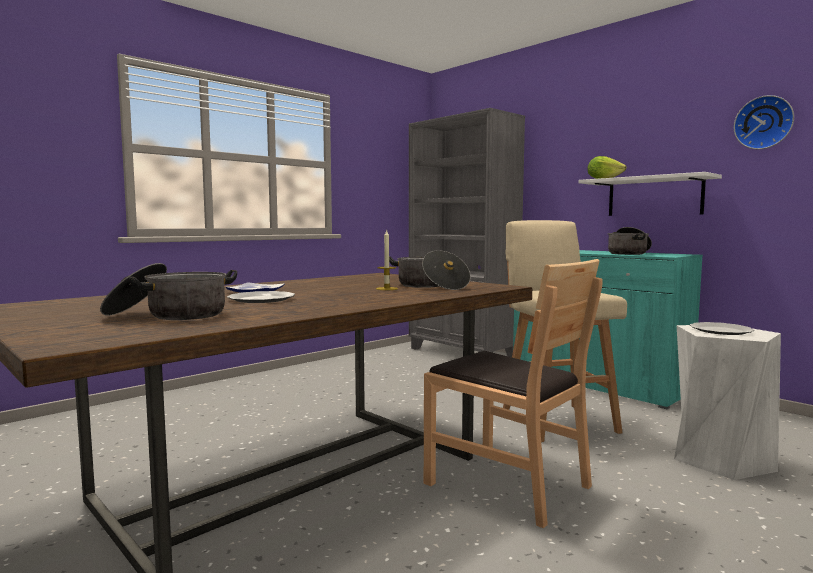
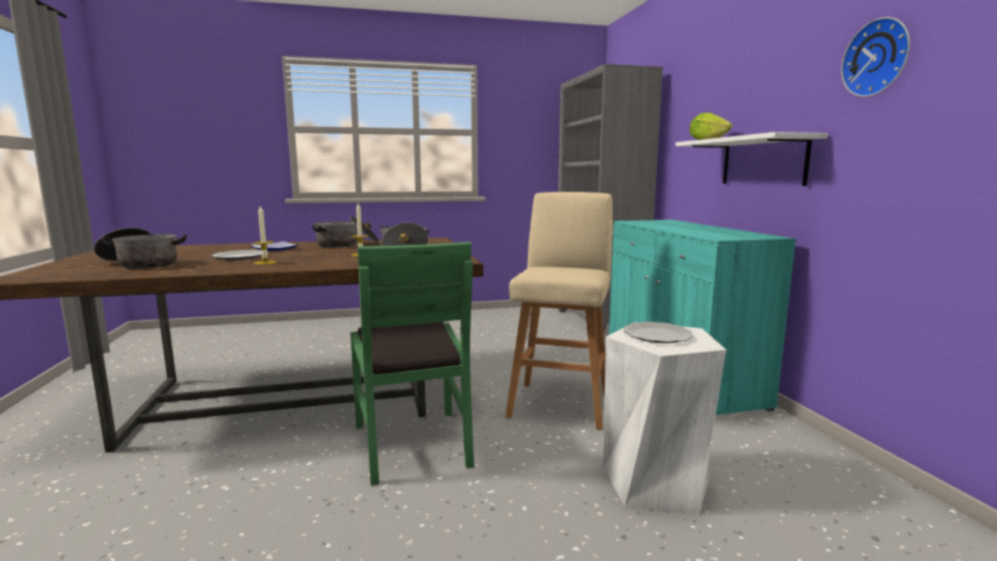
camera: 30 degrees right, 5 degrees up
(327, 301) = (265, 262): none -> candle
(507, 483) = (412, 444): brown chair -> green chair
(629, 253) = (708, 231): cooking pot -> cooking pot (347, 244)

